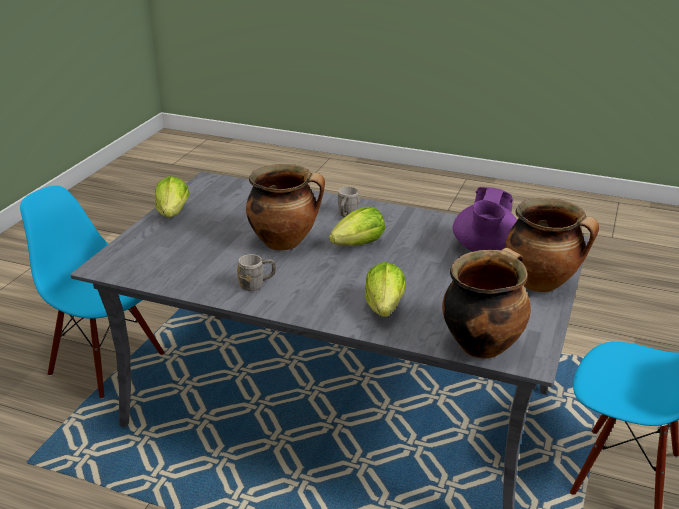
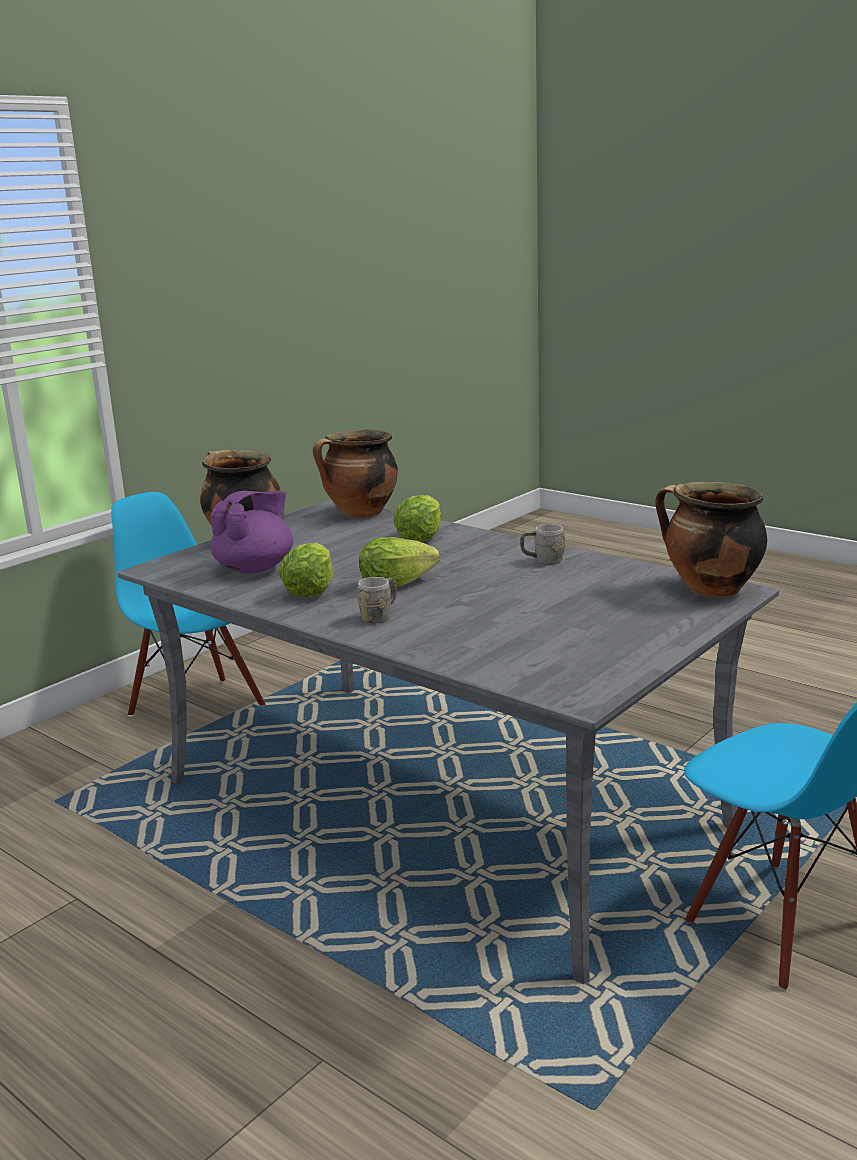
camera: 160 degrees left, 10 degrees down
(173, 213) = (647, 644): lettuce -> lettuce (310, 591)
(285, 242) = (488, 594): cooking pot -> cooking pot (709, 590)

